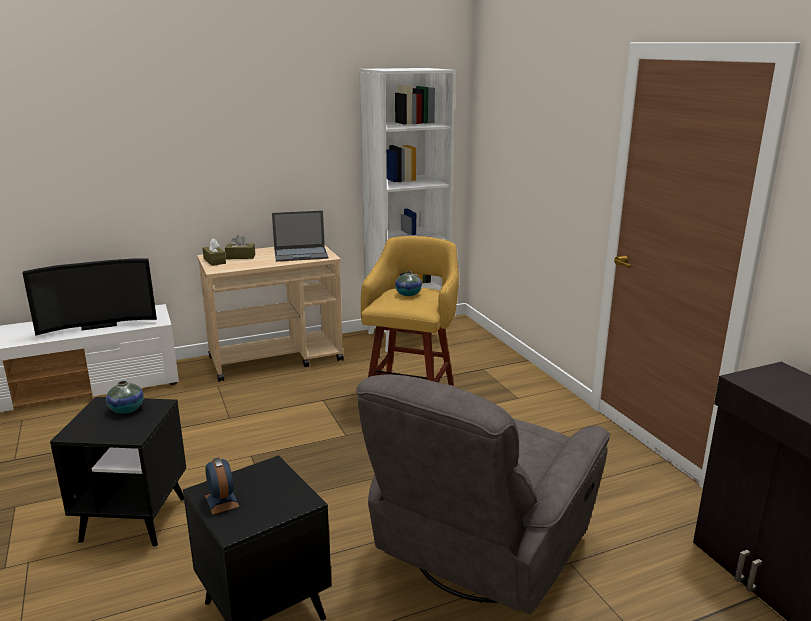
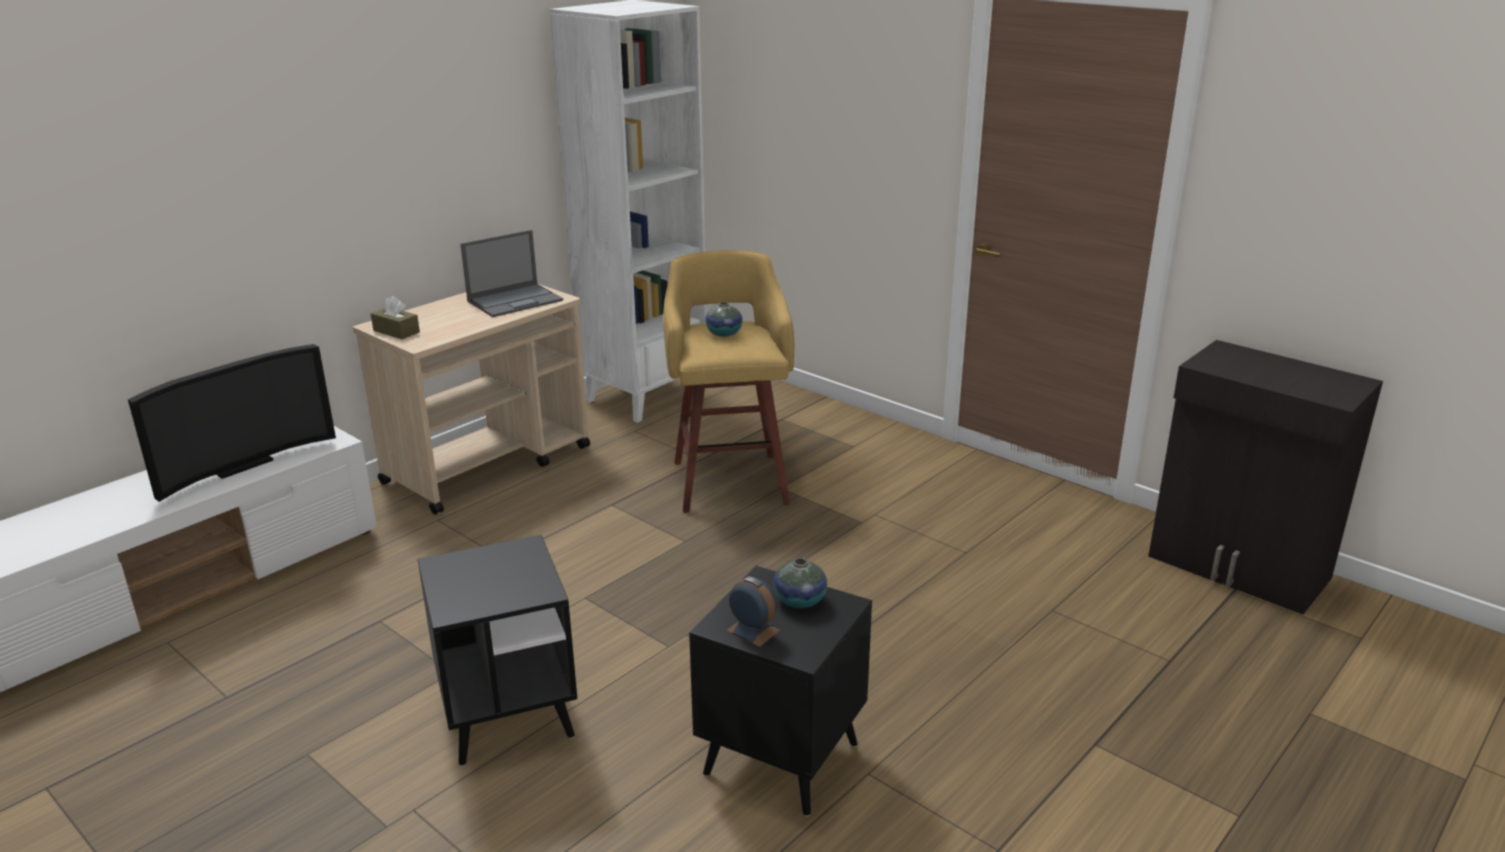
camera: 25 degrees left, 5 degrees up
(126, 409) = (488, 563): vase -> vase (800, 600)
(240, 257) = (428, 318): brown tissue box -> none
(478, 557) = (959, 632): grey armchair -> none

